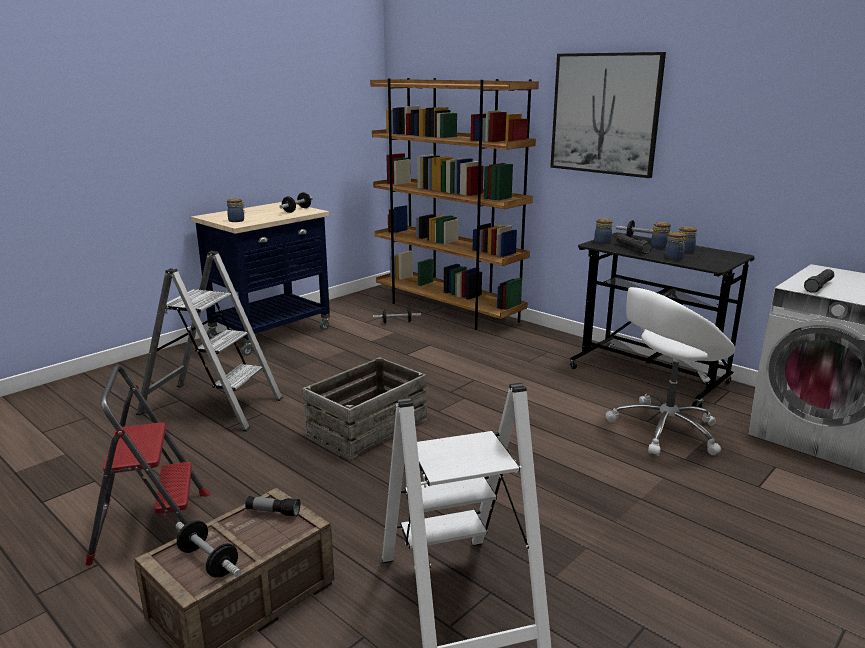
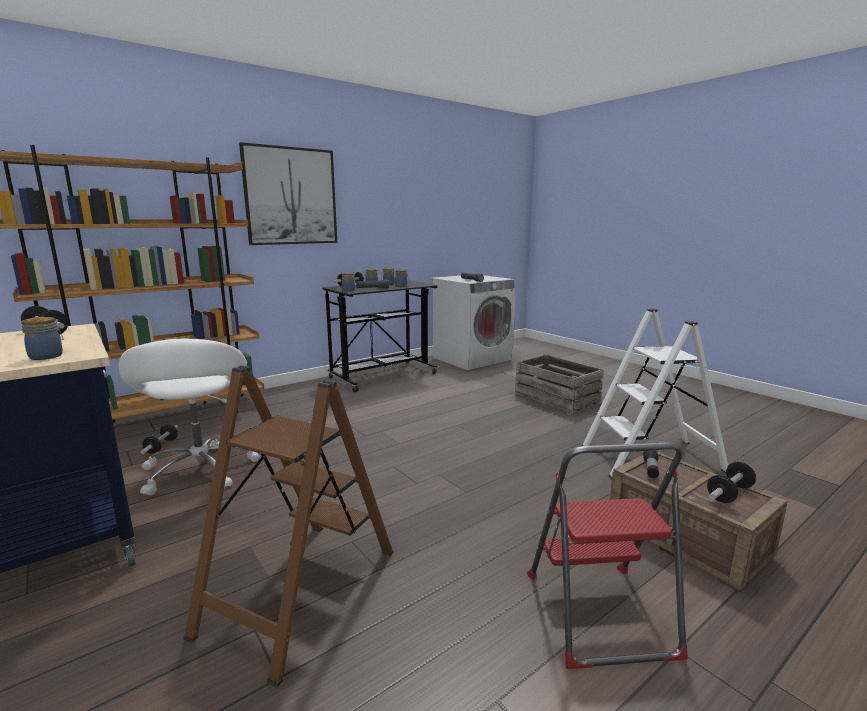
camera: 80 degrees left, 5 degrees down
(209, 405) = (298, 591): grey step ladder -> brown step ladder
(368, 428) = (418, 476): crate -> crate (557, 399)
(663, 430) = (458, 384): white office chair -> white office chair (199, 472)

